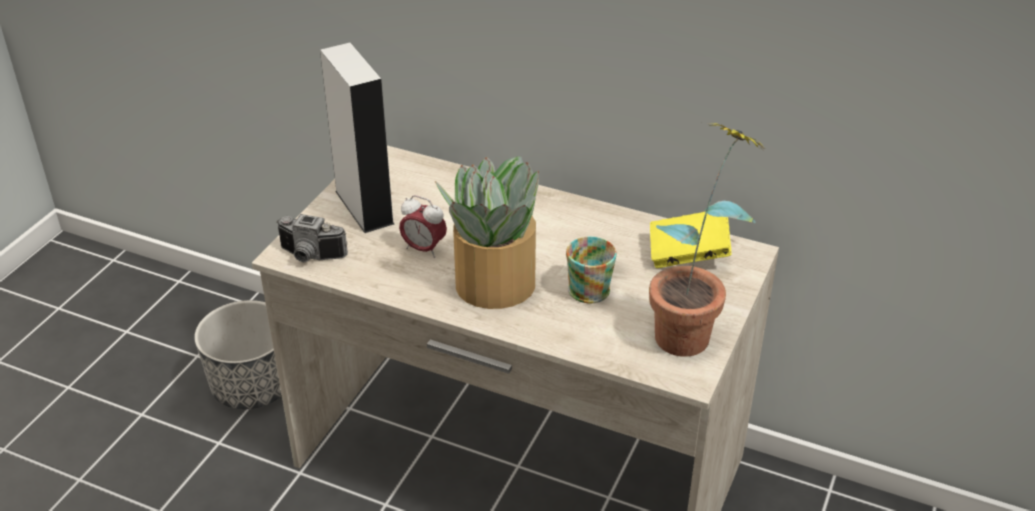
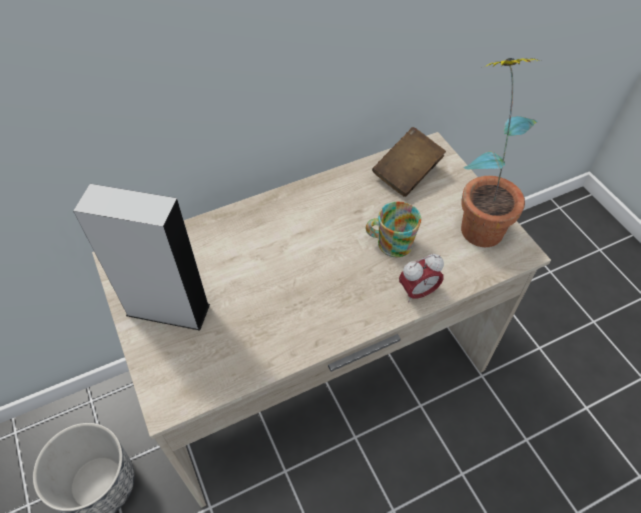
camera: 50 degrees left, 15 degrees up
(309, 257) = (189, 387): camera -> none
(424, 249) = (259, 305): alarm clock -> alarm clock (417, 292)
(493, 284) = (340, 291): potted plant -> none
(688, 255) = (406, 174): yellow book -> brown book

